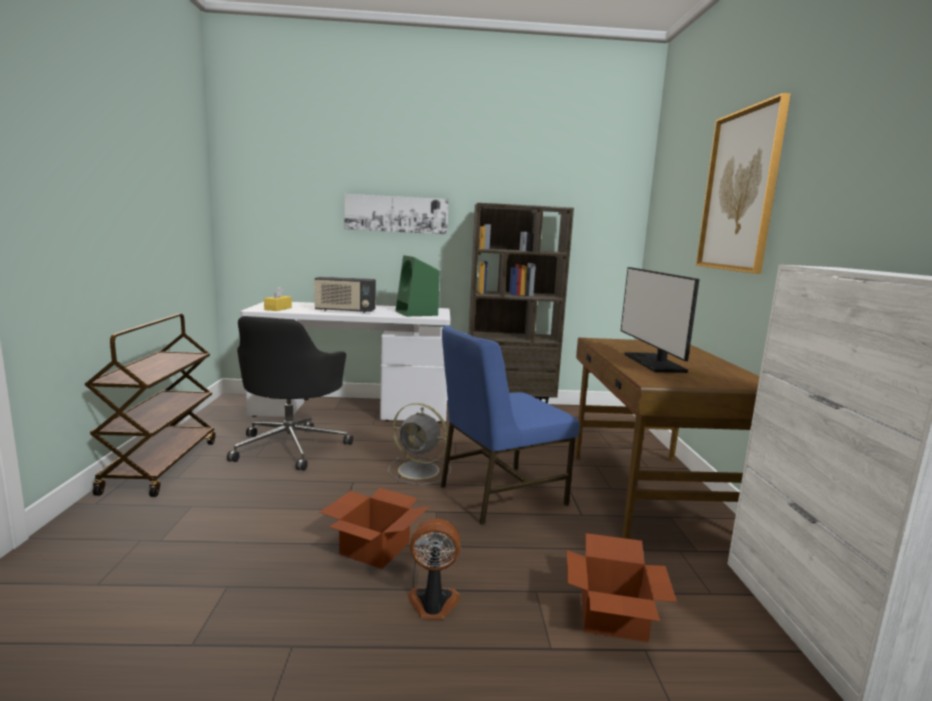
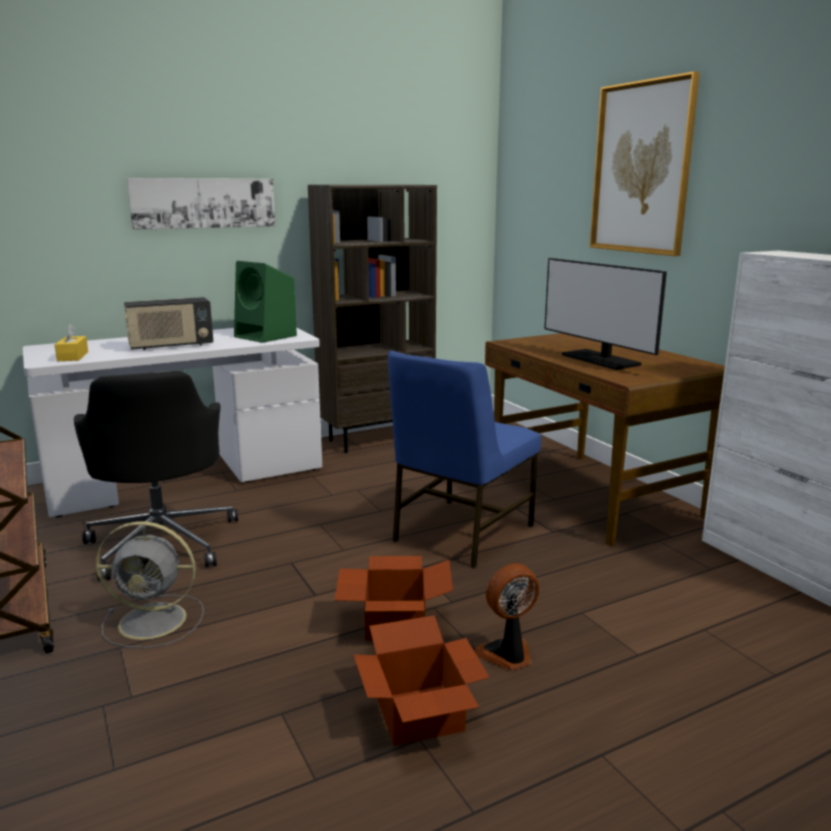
camera: 25 degrees left, 5 degrees up
(420, 471) = (353, 530): grey fan -> grey fan (156, 621)
(611, 617) = (659, 613): cardboard box -> cardboard box (419, 716)

